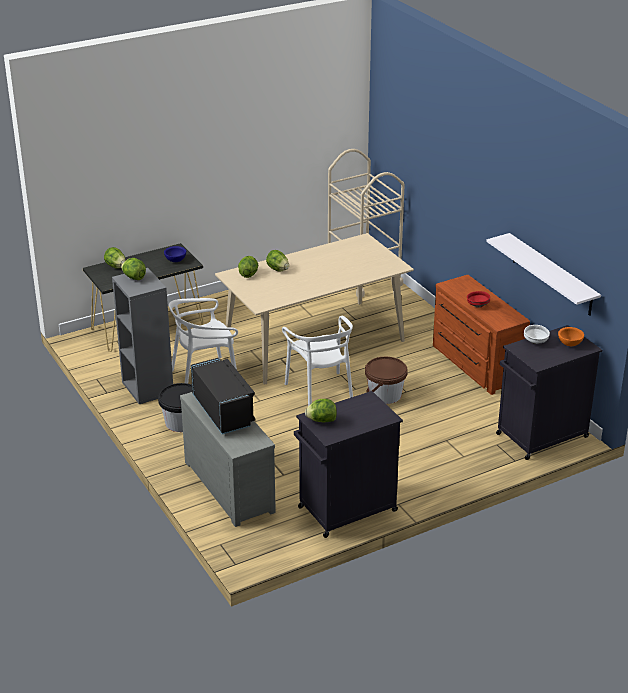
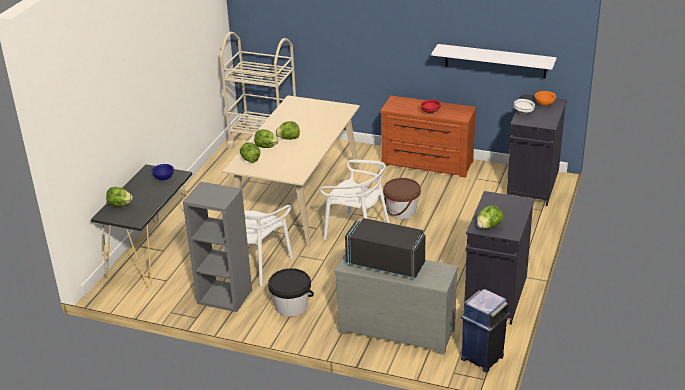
camera: 40 degrees left, 0 degrees up
(134, 277) = (203, 193): lettuce -> lettuce (288, 138)
(260, 548) = (482, 357): none -> blue trash can

